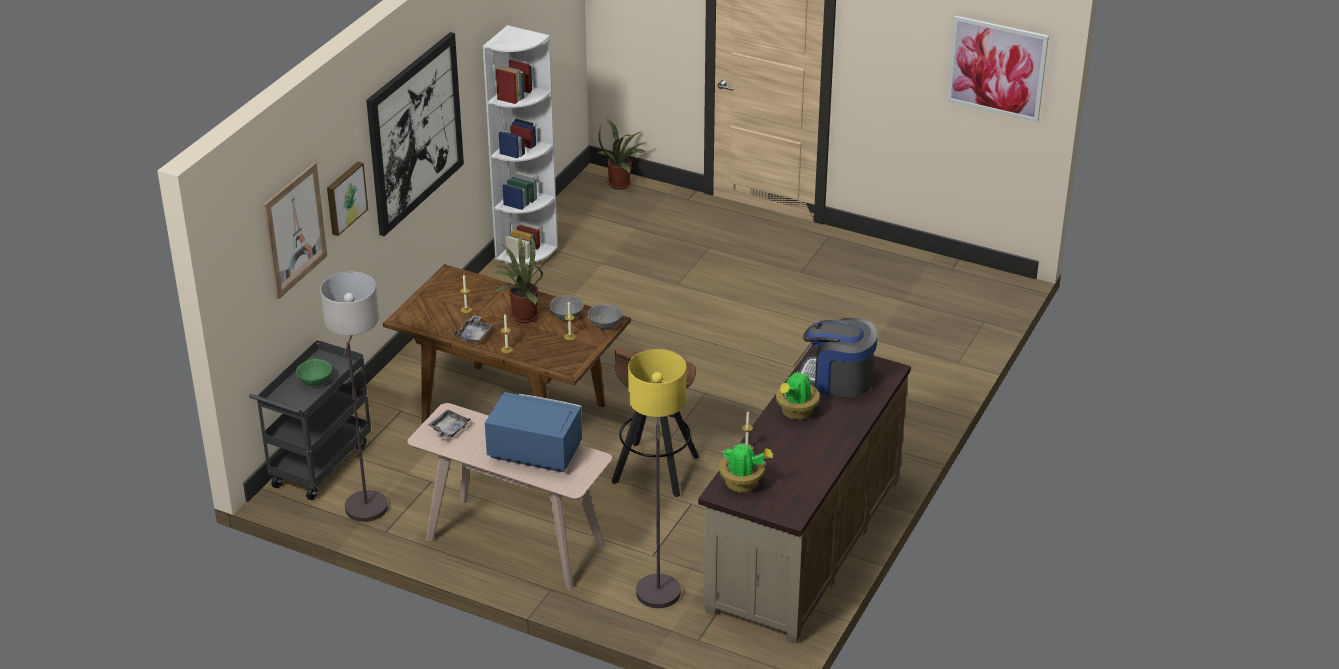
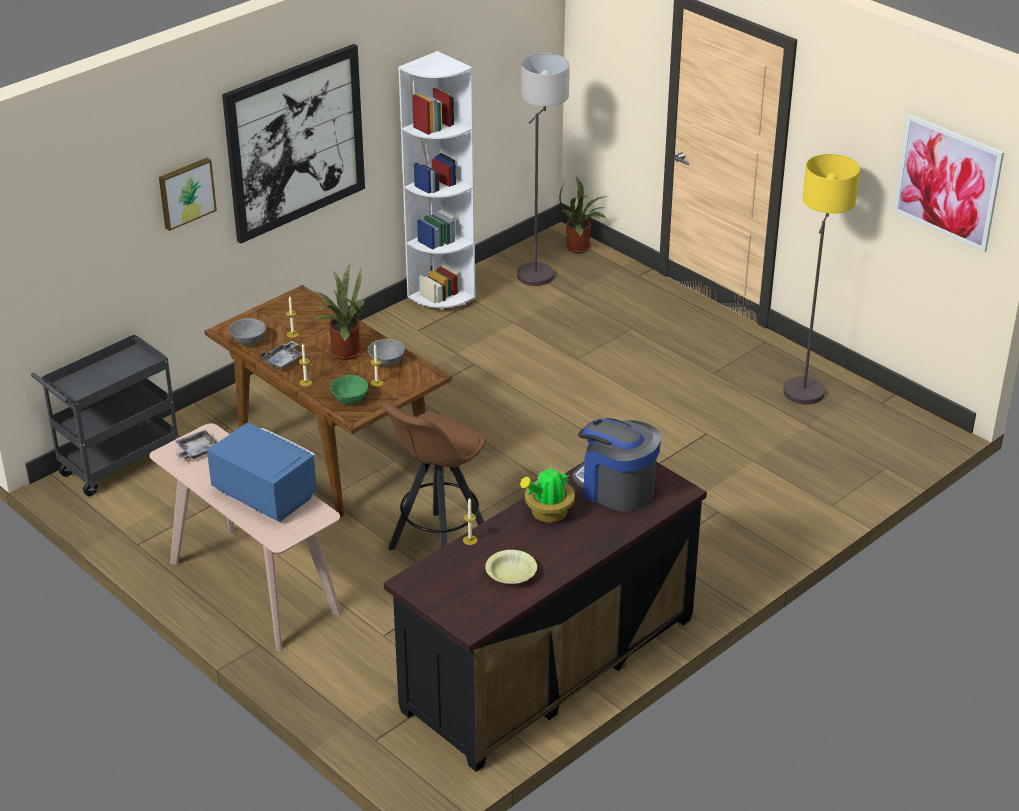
camera: 20 degrees right, 0 degrees up
(295, 230) = (108, 214): picture -> none
(315, 382) = (111, 375): green bowl -> green bowl (349, 399)
(369, 499) = (142, 508): grey floor lamp -> grey floor lamp (540, 270)
(605, 325) = (419, 379): grey bowl -> grey bowl (248, 341)
(658, 583) = (370, 667): yellow floor lamp -> yellow floor lamp (806, 385)
(743, 484) = (441, 578): potted plant -> none
(797, 467) = (511, 574): none -> yellow bowl
(803, 545) = (547, 665): beige cabinet -> black cabinet

